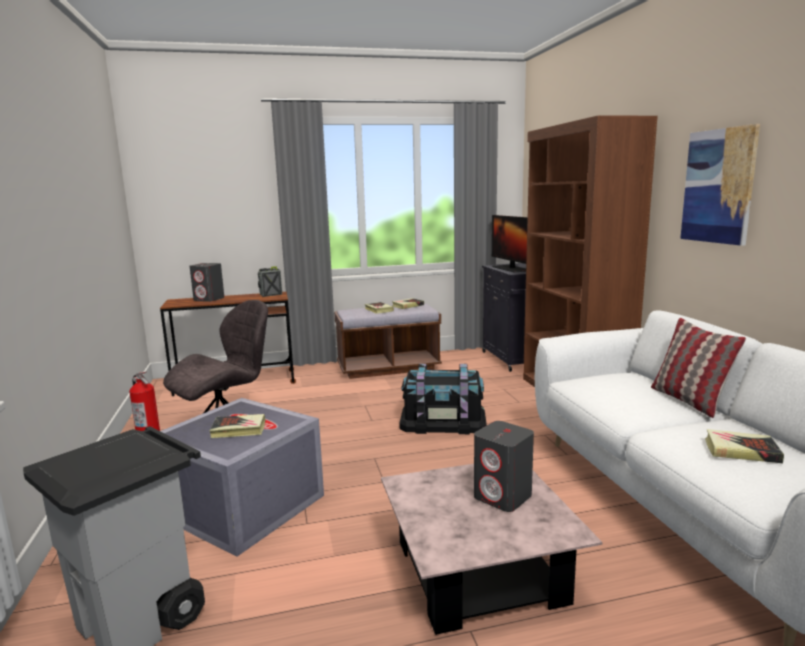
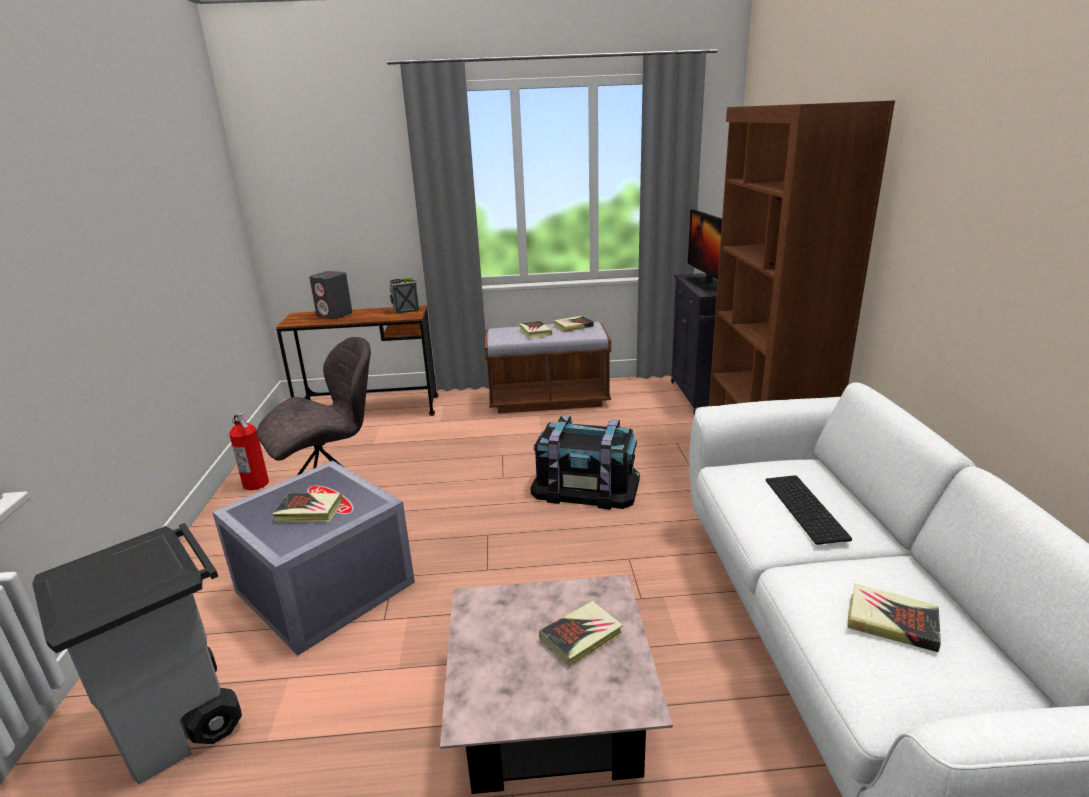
camera: 10 degrees right, 10 degrees up
(503, 497) = (581, 637): grey speaker -> book
(645, 396) = (808, 508): none -> keyboard
(689, 401) = (865, 520): pillow -> none
(718, 186) = (959, 221): picture -> none

